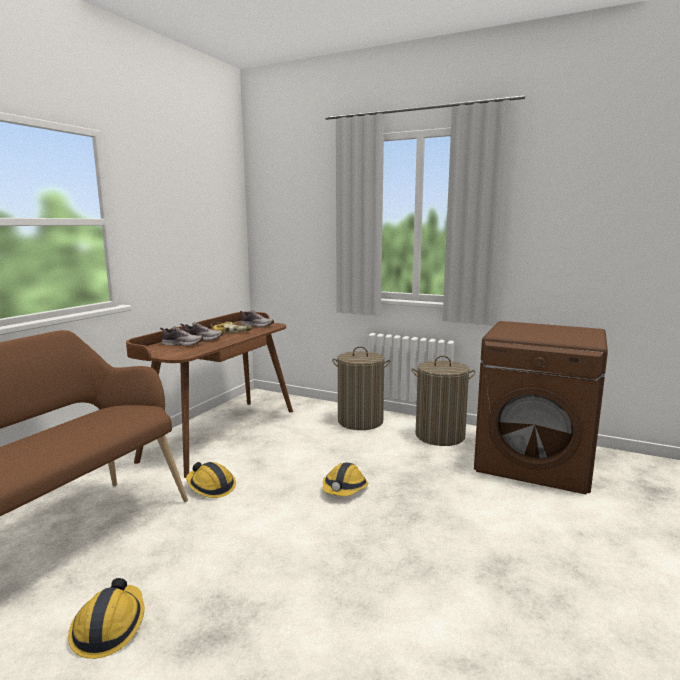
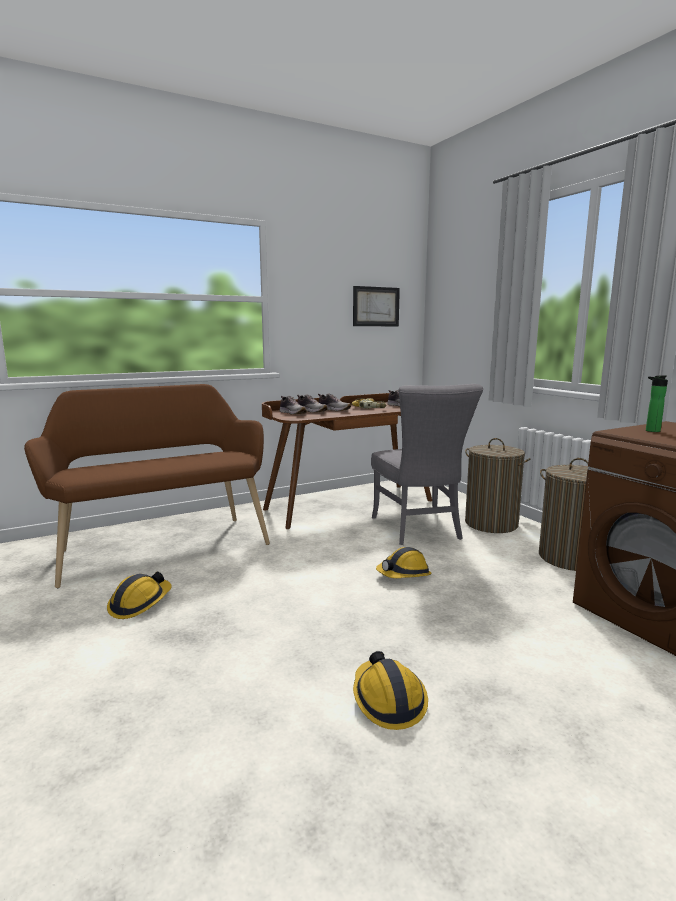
camera: 35 degrees right, 0 degrees up
(166, 349) = (293, 413): none -> shoe
(209, 226) = (376, 306): none -> picture
(210, 487) = (296, 540): hard hat -> hard hat (388, 699)
(312, 442) = (419, 529): none -> grey chair
(513, 331) = (651, 431): none -> bottle

